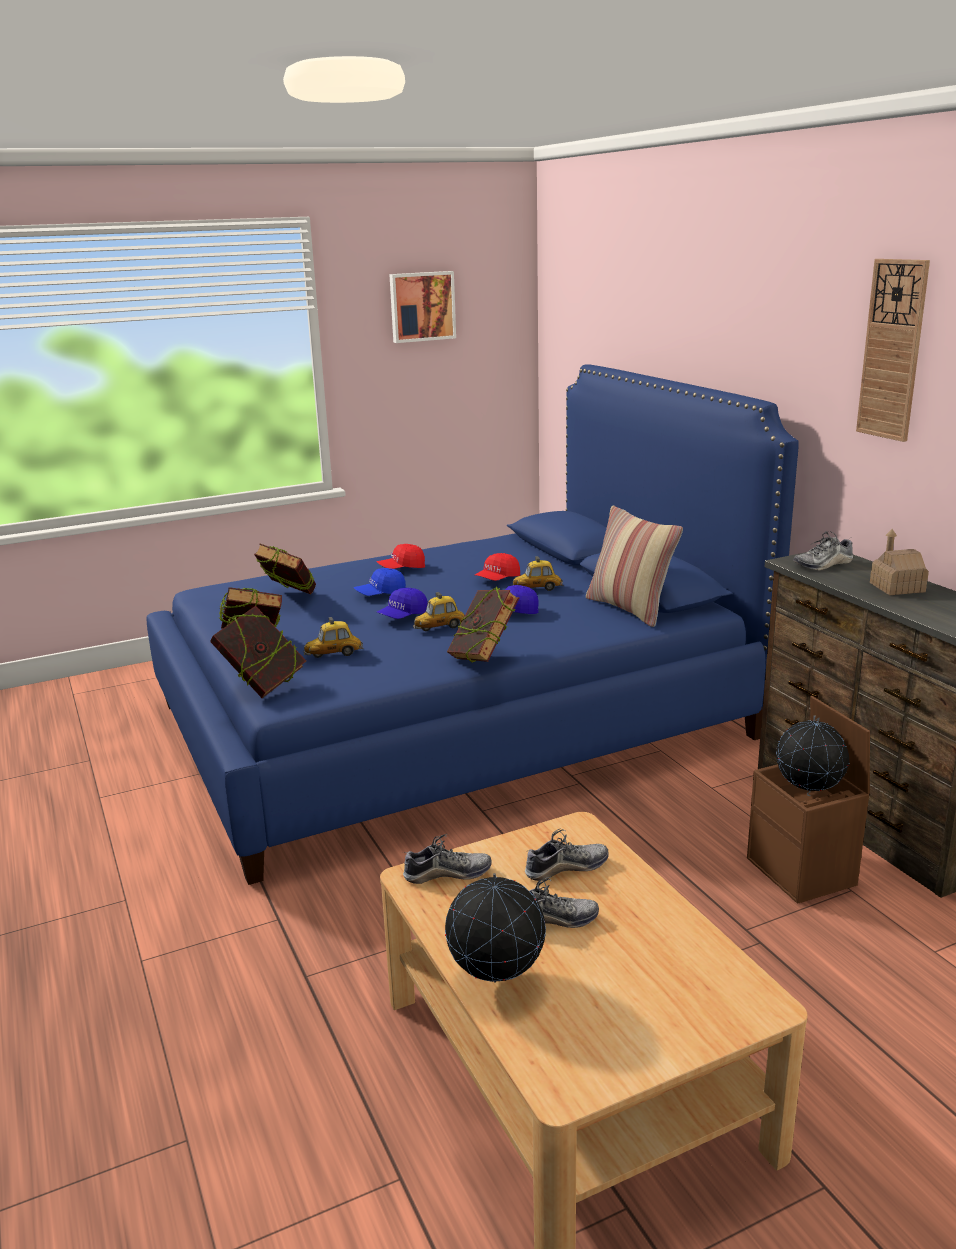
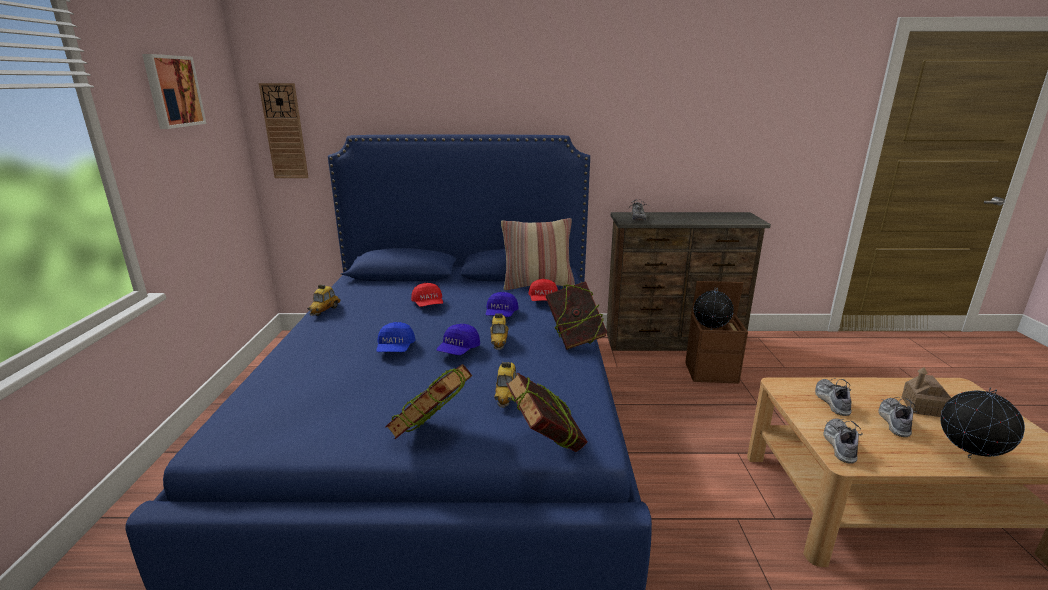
camera: 65 degrees left, 0 degrees up
(288, 599) = (342, 391): book -> none
(402, 568) = (346, 329): red cap -> red cap (543, 300)
(403, 616) = (458, 350): blue cap -> blue cap turned 45 degrees clockwise
(537, 589) = (466, 298): toy car -> toy car (325, 311)
(892, 350) = (642, 95): wall clock -> wall clock (284, 131)
(896, 587) = (683, 217): toy house -> toy house (923, 407)

